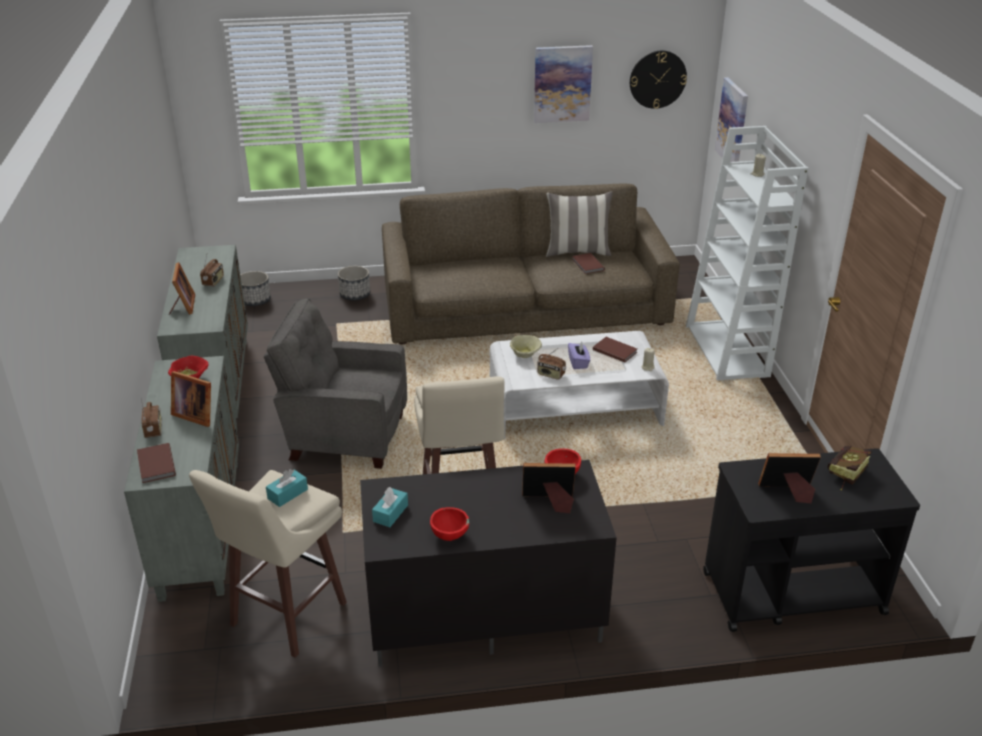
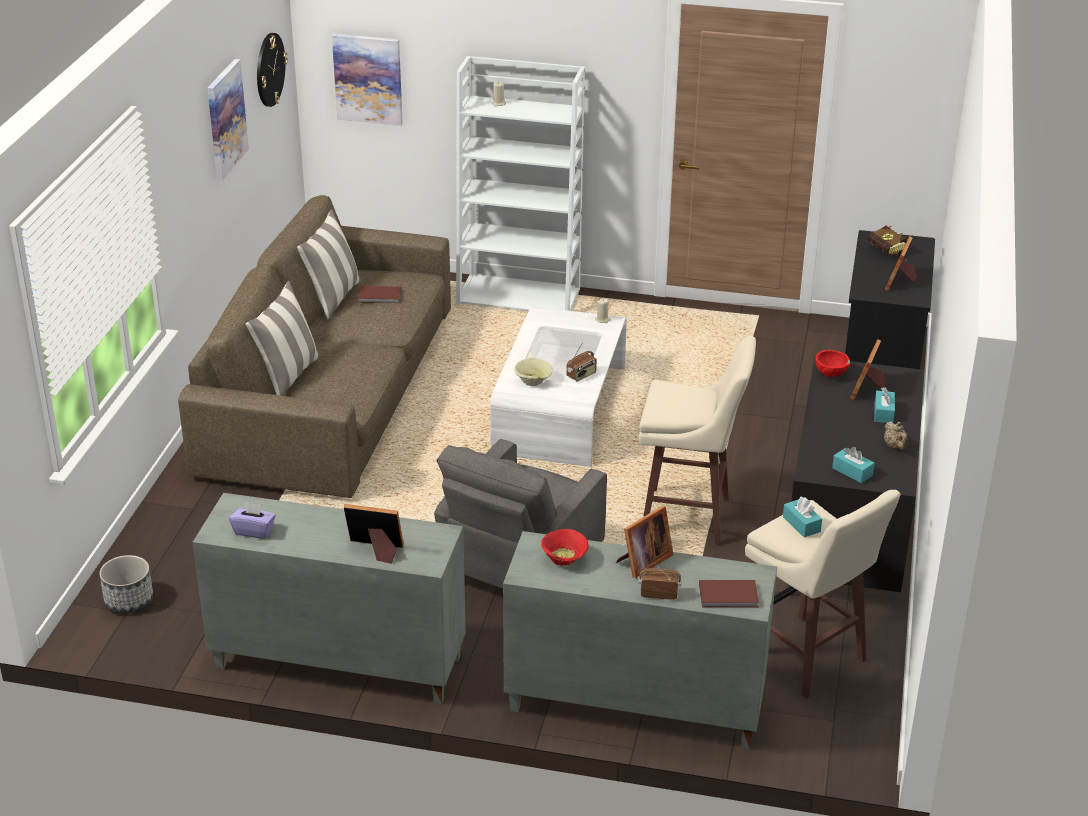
camera: 70 degrees left, 0 degrees up
(213, 281) = (323, 520): radio -> none
(355, 295) = (191, 511): planter -> none
(449, 535) = (895, 447): red bowl -> beige teapot
(462, 260) = (287, 375): none -> pillow
(509, 519) = (883, 413): none -> turquoise tissue box
(578, 363) = (569, 354): purple tissue box -> purple tissue box (254, 531)
(615, 350) = (560, 329): brown book -> none

